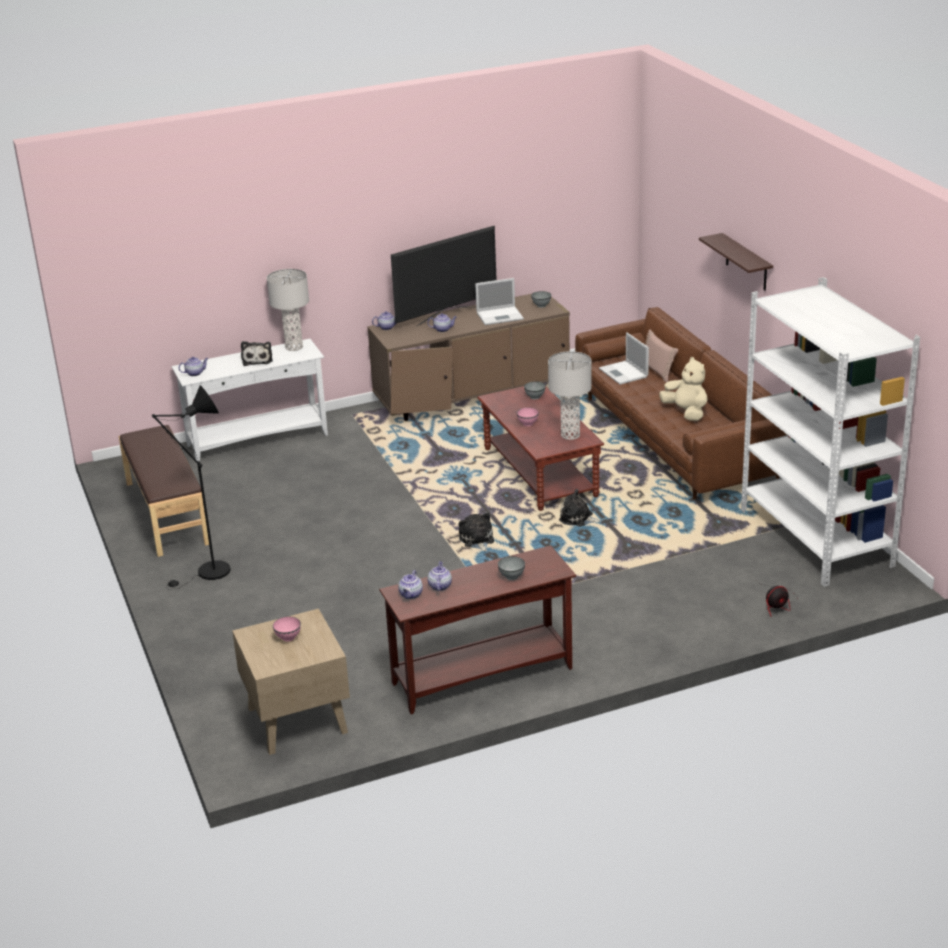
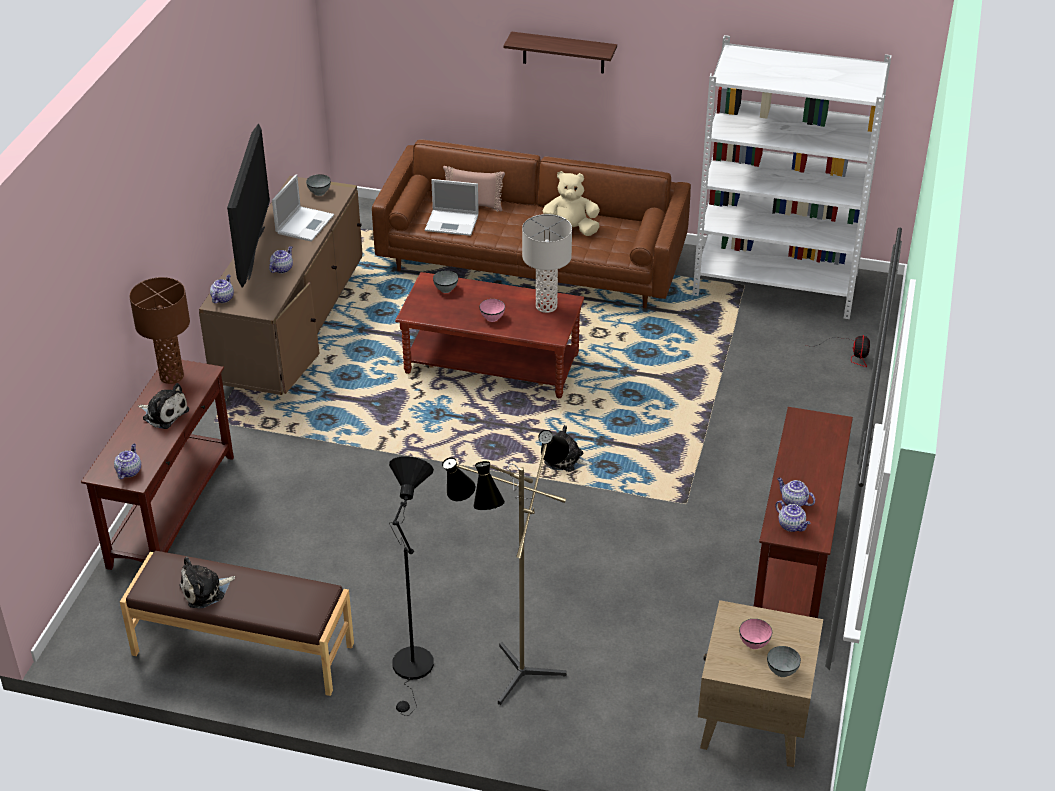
camera: 55 degrees left, 10 degrees up
(244, 608) = (513, 672): none -> floor lamp
(258, 439) = (172, 510): white console table -> brown console table
(293, 347) = (171, 376): white table lamp -> brown table lamp
(512, 577) = (820, 453): grey bowl -> grey bowl (782, 671)
(578, 518) = (600, 384): plush toy -> plush toy (205, 591)

